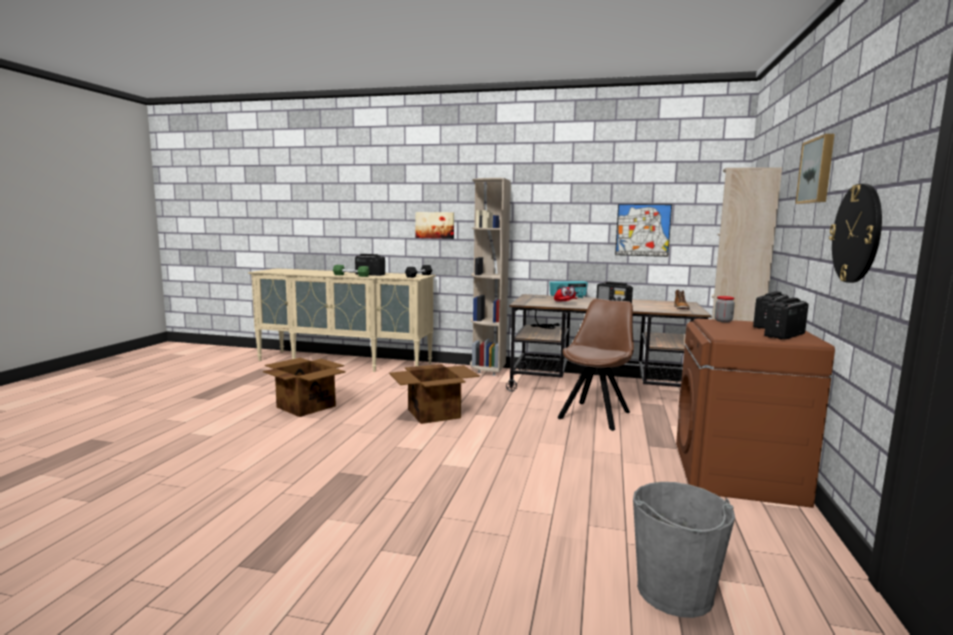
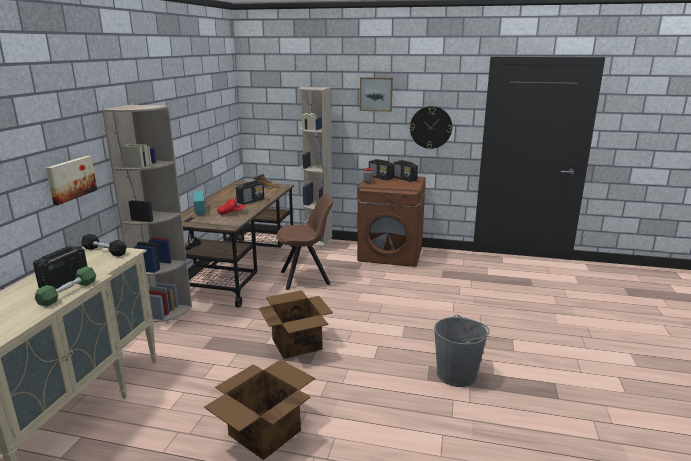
camera: 90 degrees left, 10 degrees up
(595, 415) = (305, 278): brown chair -> brown chair turned 135 degrees clockwise
(643, 230) = (207, 134): picture -> none
(674, 592) = (501, 283): grey bucket -> grey bucket (457, 374)

